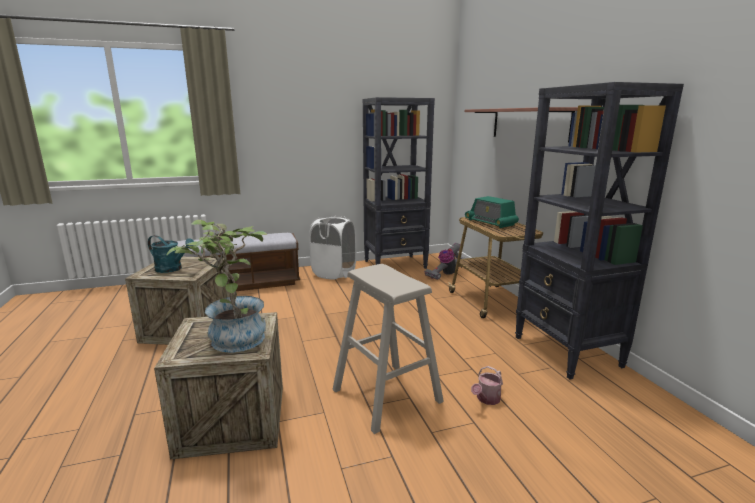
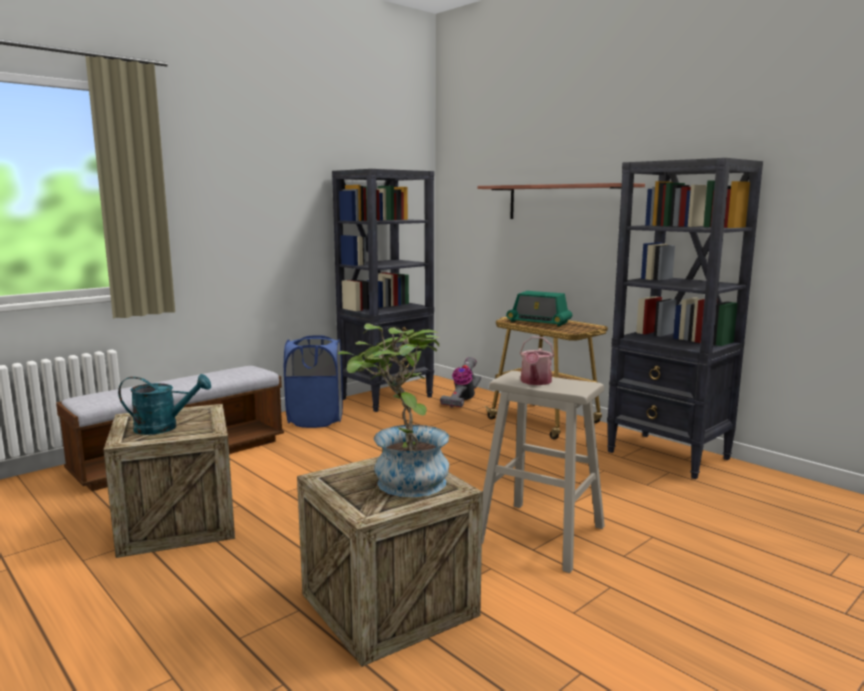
camera: 25 degrees left, 5 degrees down
(334, 273) = (316, 420): white laundry basket -> blue laundry basket
(486, 399) = (642, 514): watering can -> watering can (535, 382)

